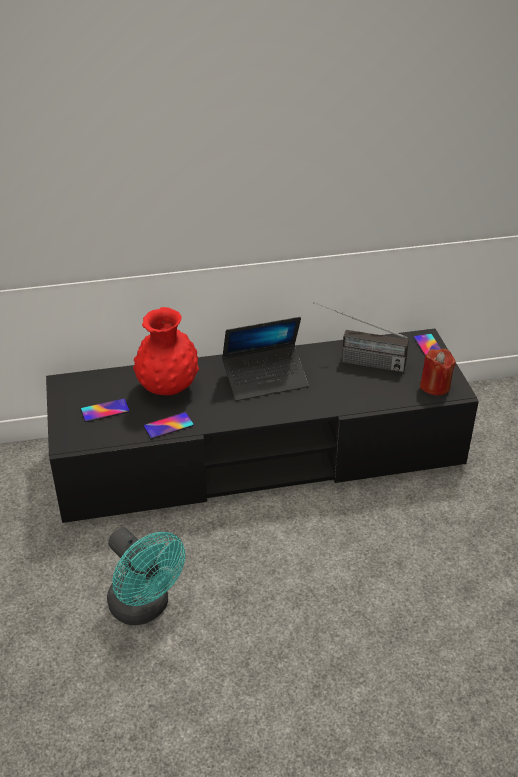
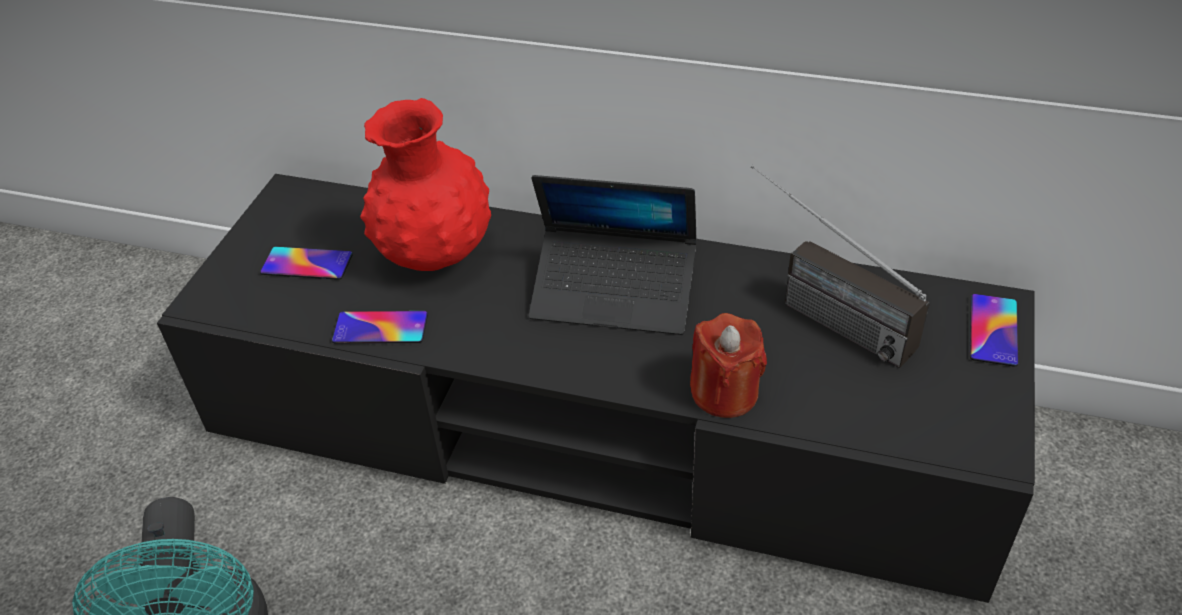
camera: 30 degrees right, 5 degrees up
(435, 386) = (950, 423): red candle -> red candle (724, 393)

